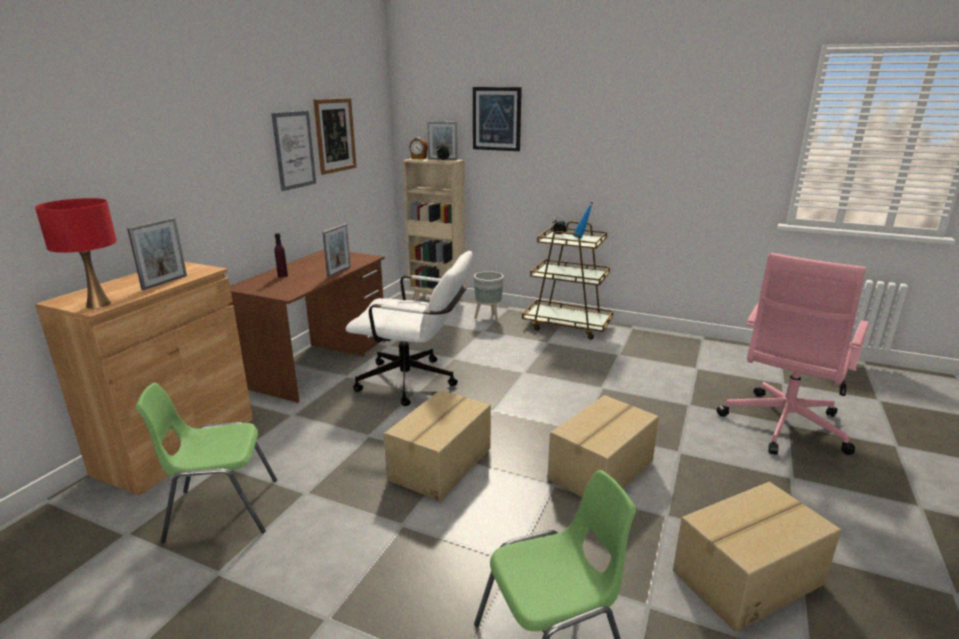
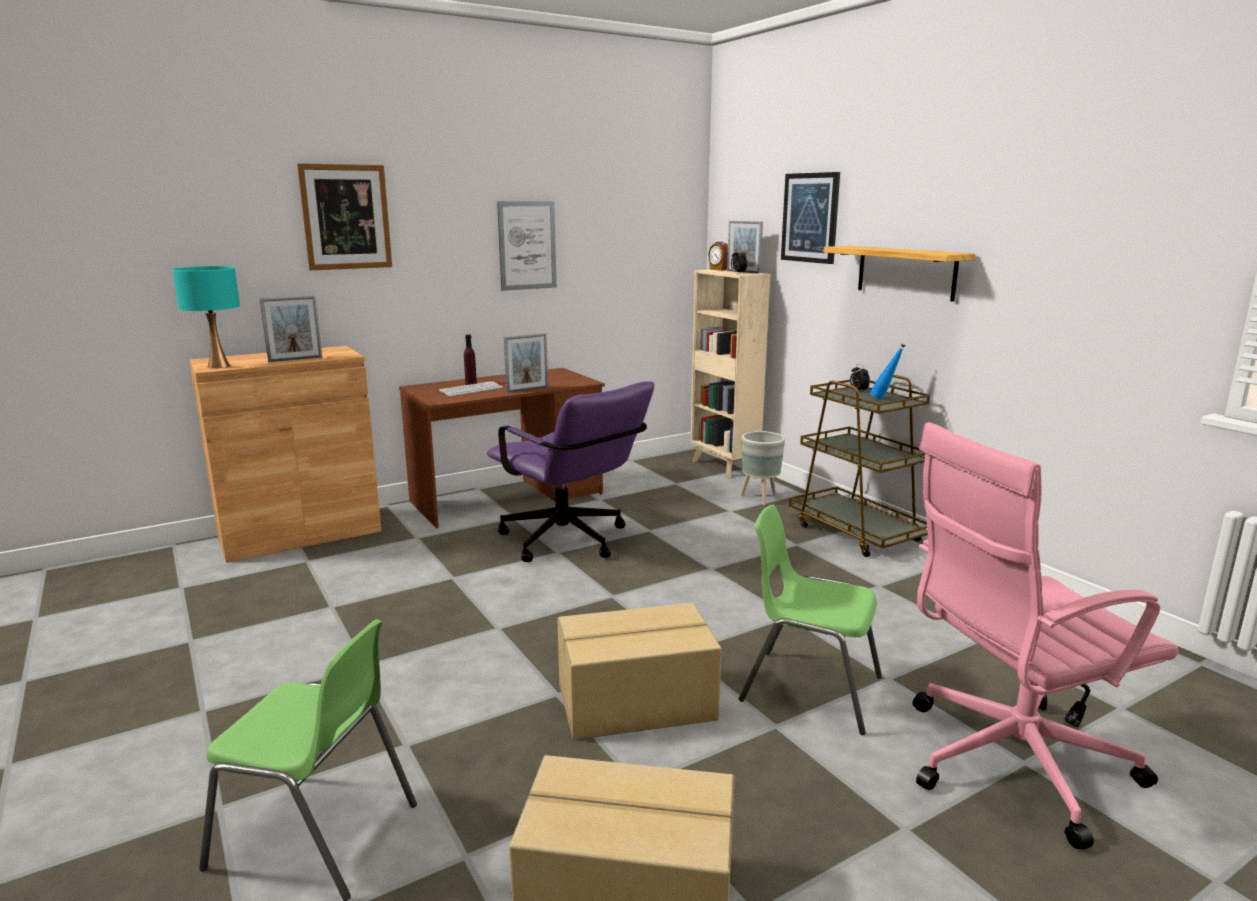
camera: 35 degrees right, 5 degrees down
(98, 304) = (218, 366): red table lamp -> turquoise table lamp
(221, 510) = (257, 595): green chair -> green chair (809, 688)
(294, 280) = (471, 390): none -> keyboard
(335, 135) = (596, 233): picture -> picture (346, 217)
(415, 382) = (571, 543): white office chair -> purple office chair
(442, 464) = (478, 628): cardboard box -> none
(580, 155) = (906, 272): none -> shelf

